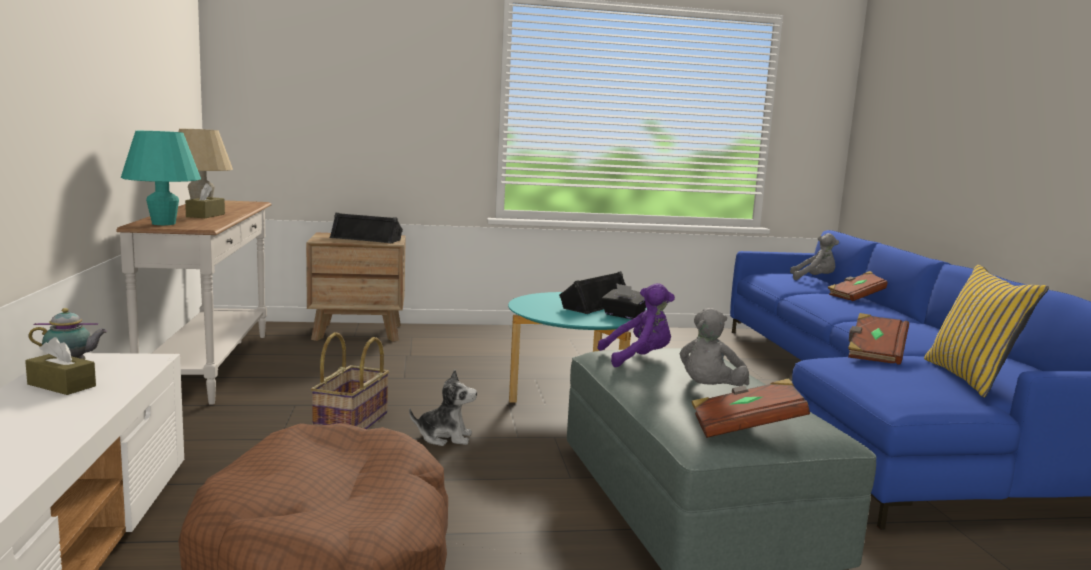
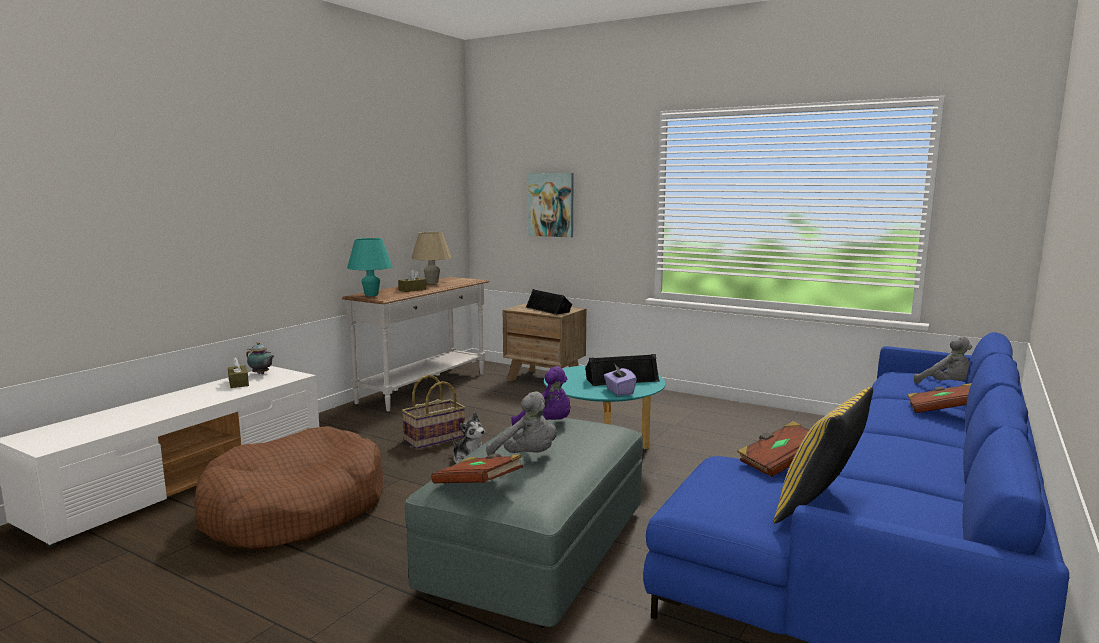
camera: 40 degrees right, 0 degrees up
(349, 99) = (551, 204): none -> picture
(623, 315) = (619, 391): black tissue box -> purple tissue box
(709, 391) = (527, 457): grey plush toy -> grey plush toy turned 120 degrees counterclockwise

